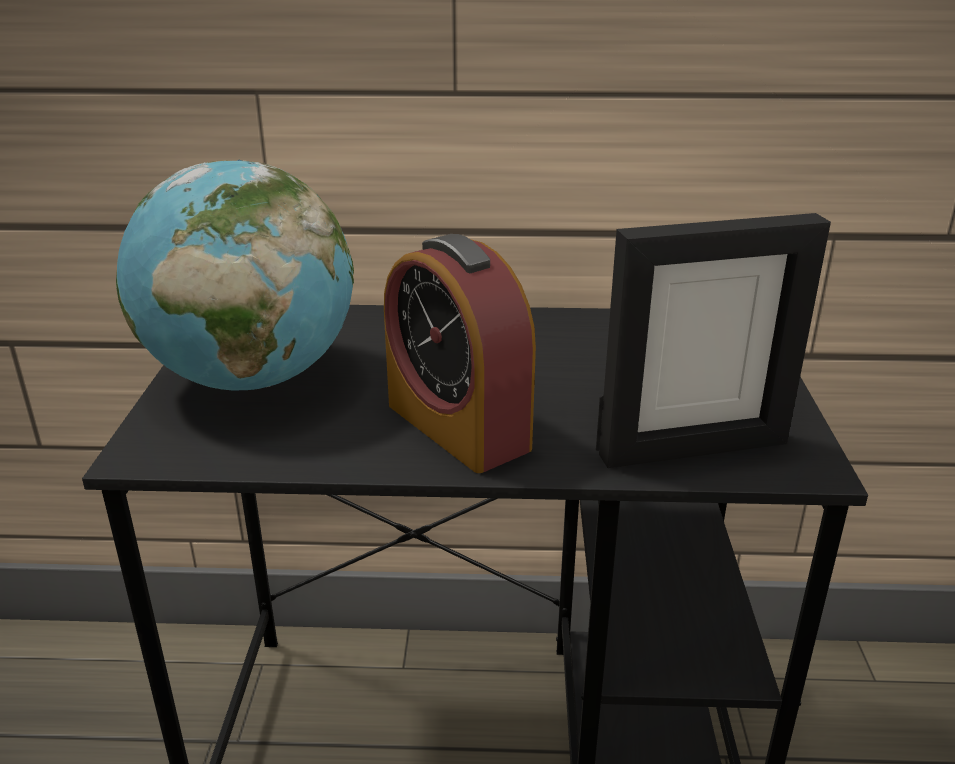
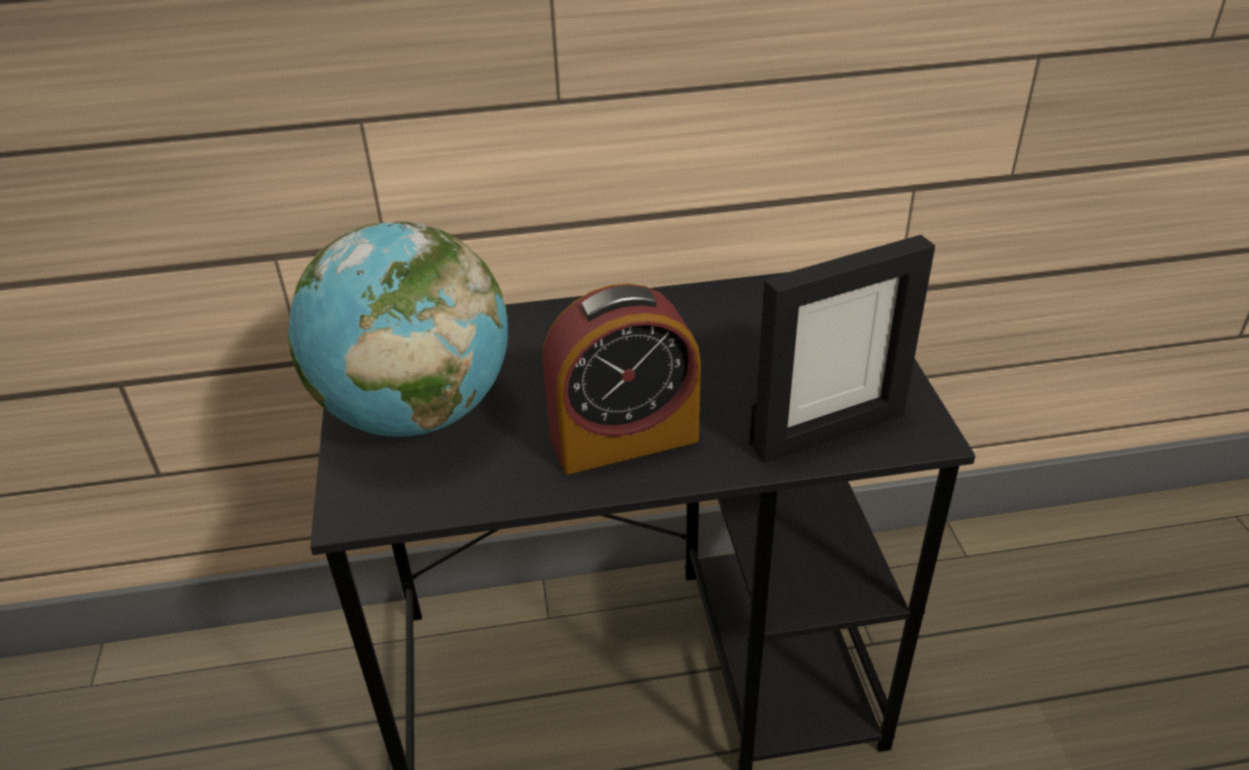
camera: 10 degrees left, 10 degrees up
(457, 426) = (624, 438): alarm clock -> alarm clock turned 60 degrees counterclockwise

